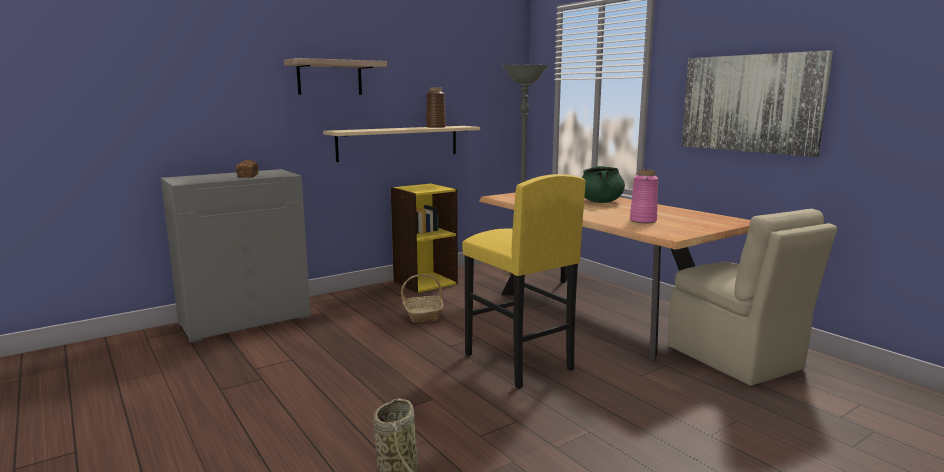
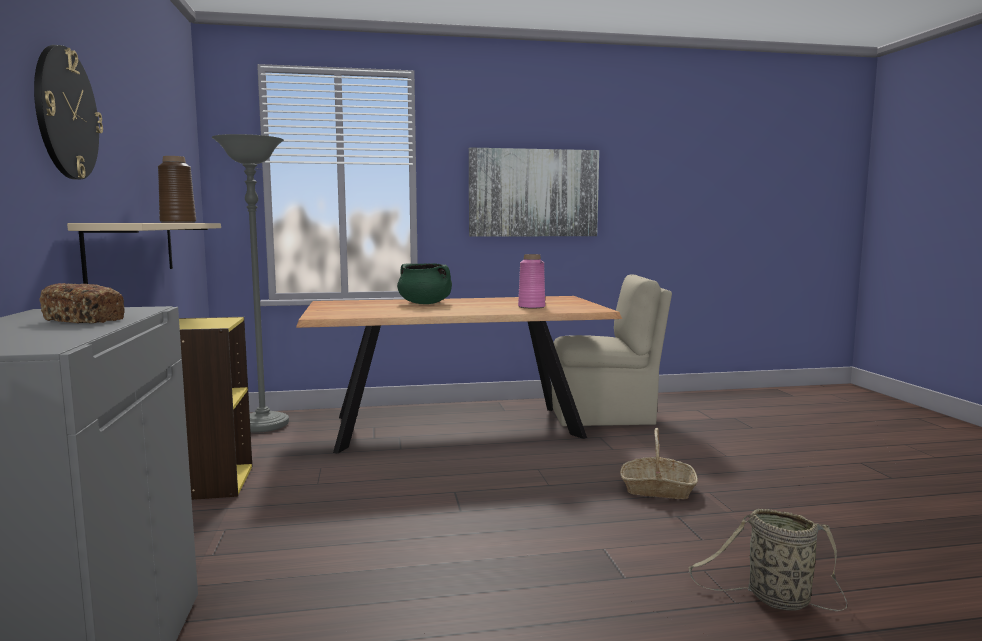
camera: 65 degrees left, 5 degrees down
(329, 78) = (66, 114): shelf -> wall clock
(423, 315) = (333, 507): basket -> basket (657, 489)
(517, 362) = (543, 487): yellow stool -> none

